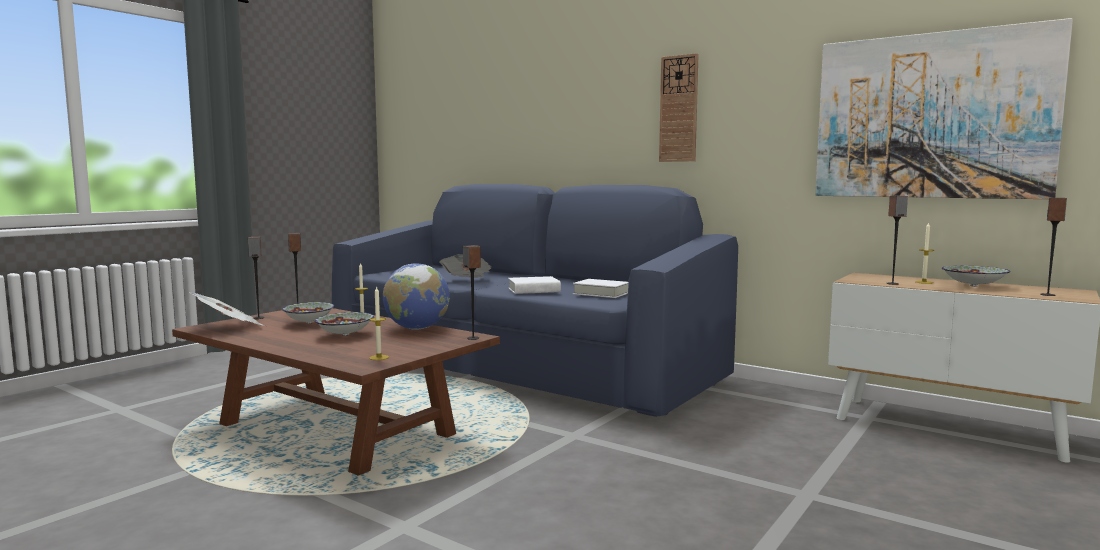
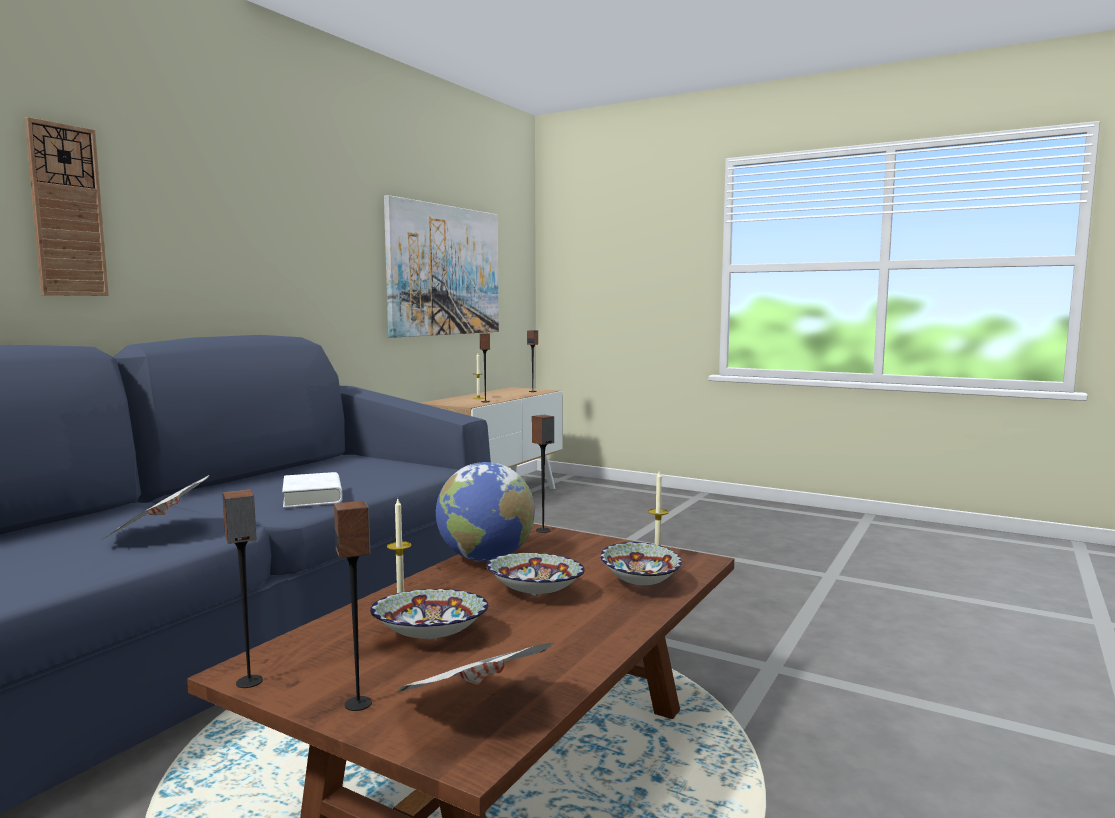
camera: 95 degrees left, 0 degrees up
(602, 293) = (352, 475): white book -> none
(679, 109) = (260, 236): wall clock -> wall clock (67, 211)
(973, 286) = (496, 395): bowl -> bowl (639, 583)

